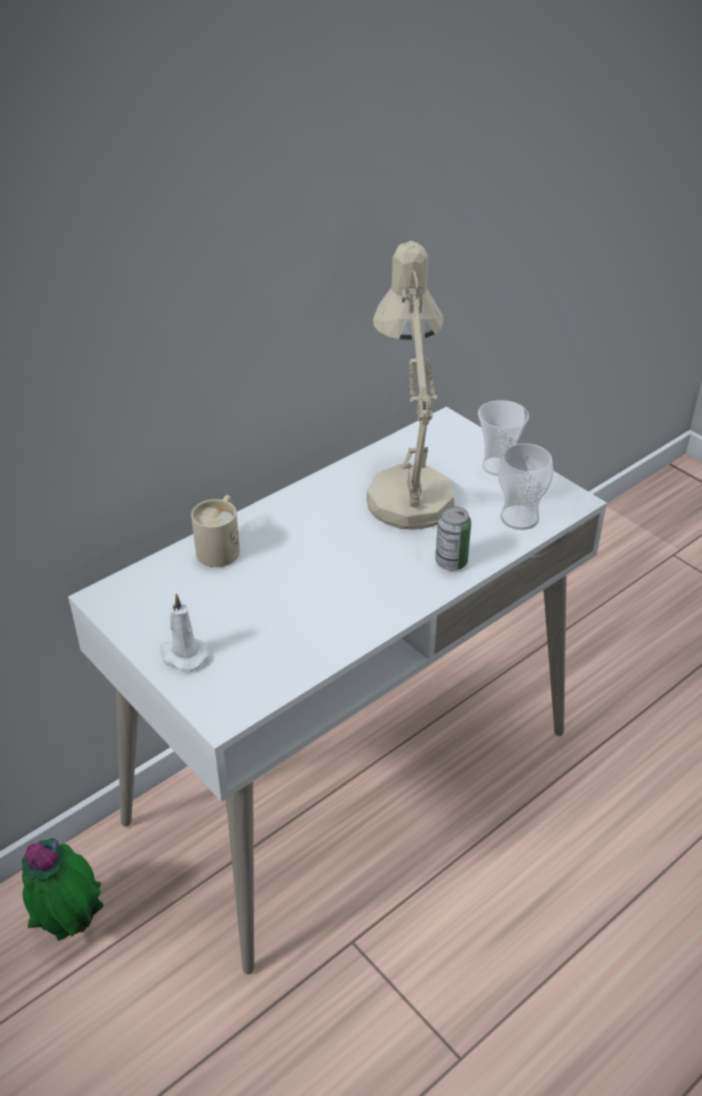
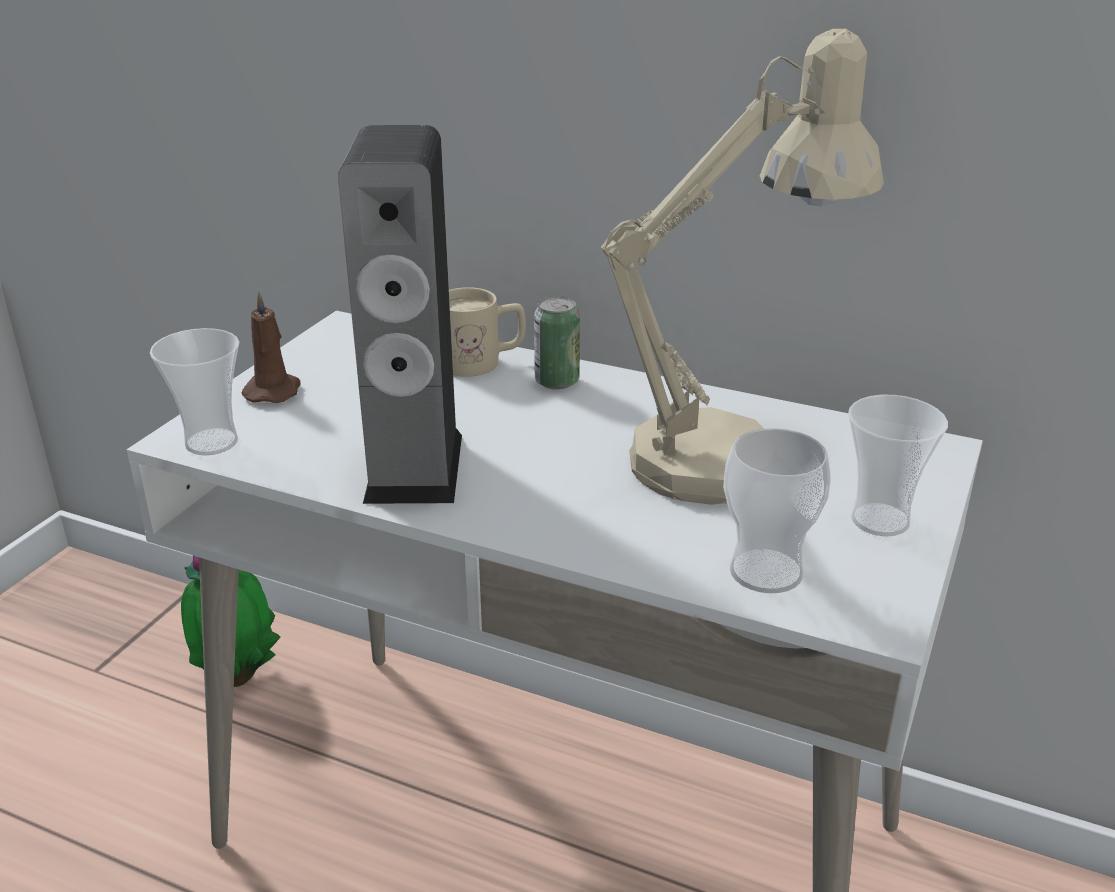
camera: 65 degrees right, 10 degrees down
(183, 655) = (273, 390): white candle -> brown candle
(239, 700) = (211, 442): none -> cup
(340, 611) = (414, 467): none -> speaker
(451, 562) = (591, 531): can -> can (557, 381)

